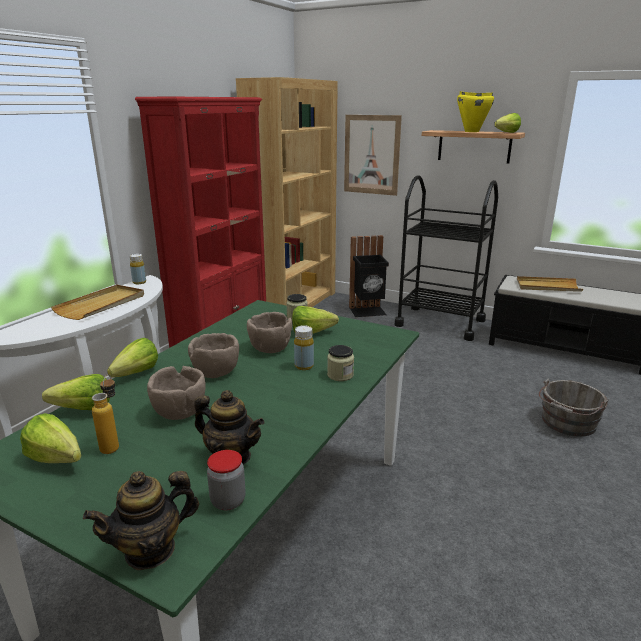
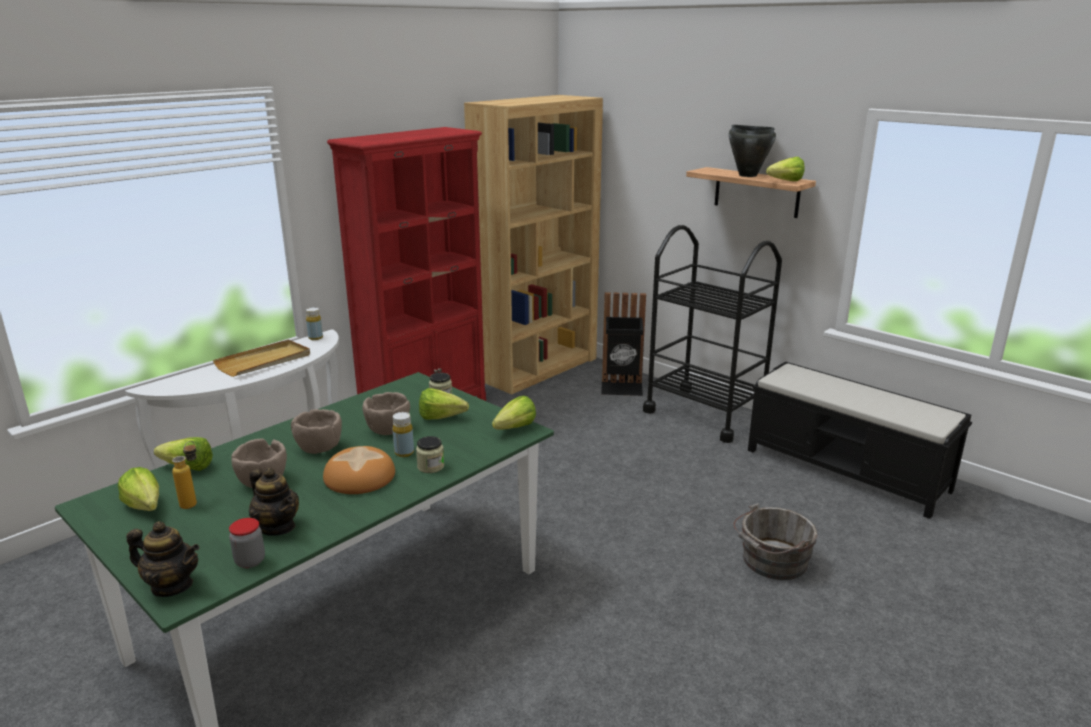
camera: 15 degrees right, 0 degrees up
(132, 375) = (245, 441): lettuce -> lettuce (511, 429)
(150, 550) = (172, 586): teapot -> teapot turned 150 degrees counterclockwise
(278, 393) = (359, 477): none -> bread
(371, 155) = (640, 191): picture -> none
(471, 131) = (747, 175): yellow cooking pot -> black cooking pot
(547, 286) = (825, 385): beige tray -> none

